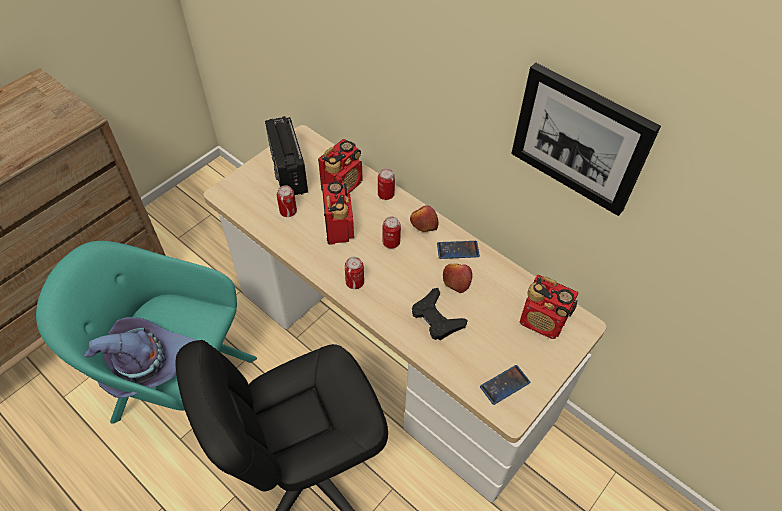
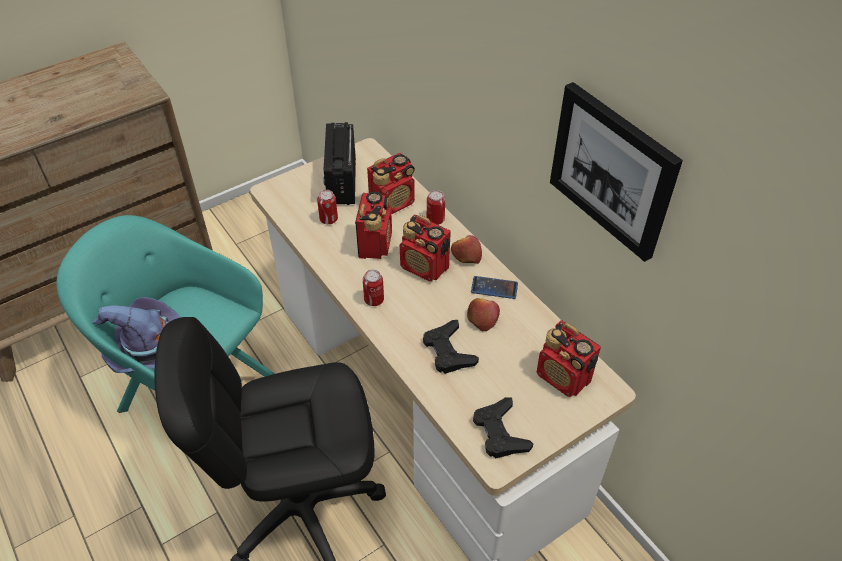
camera: 15 degrees right, 5 degrees down
(391, 242) = (425, 267): can -> radio
(504, 385) = (500, 432): phone -> black game controller

